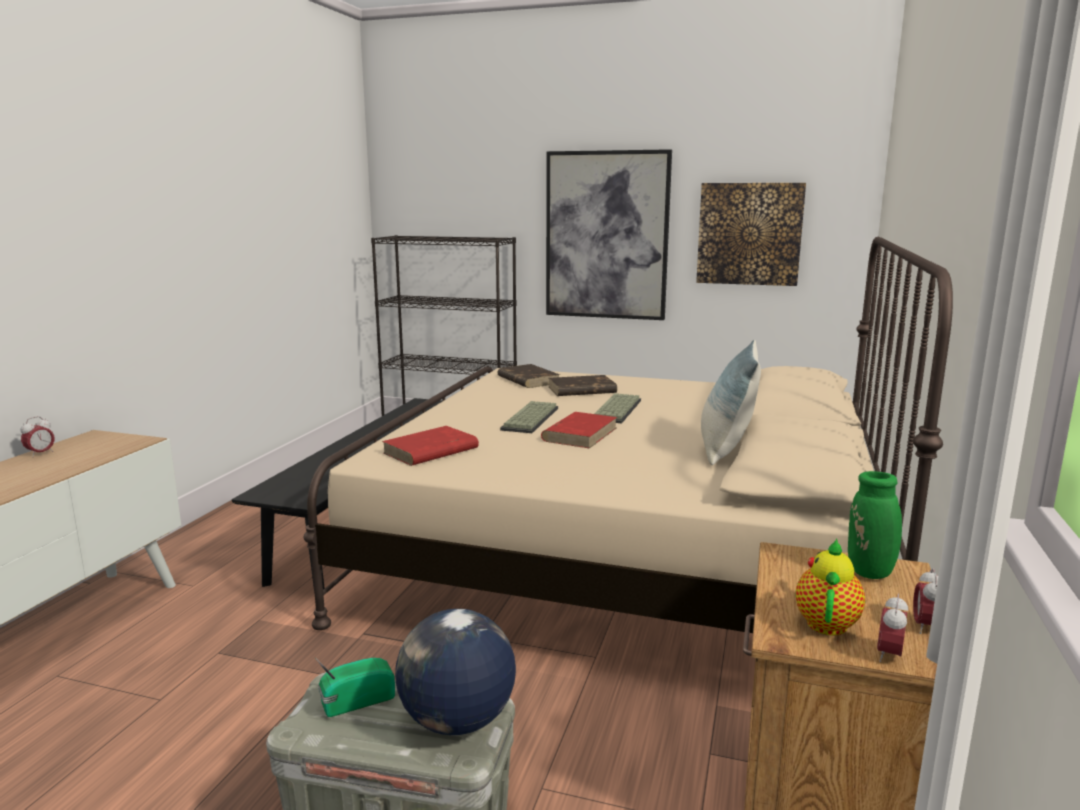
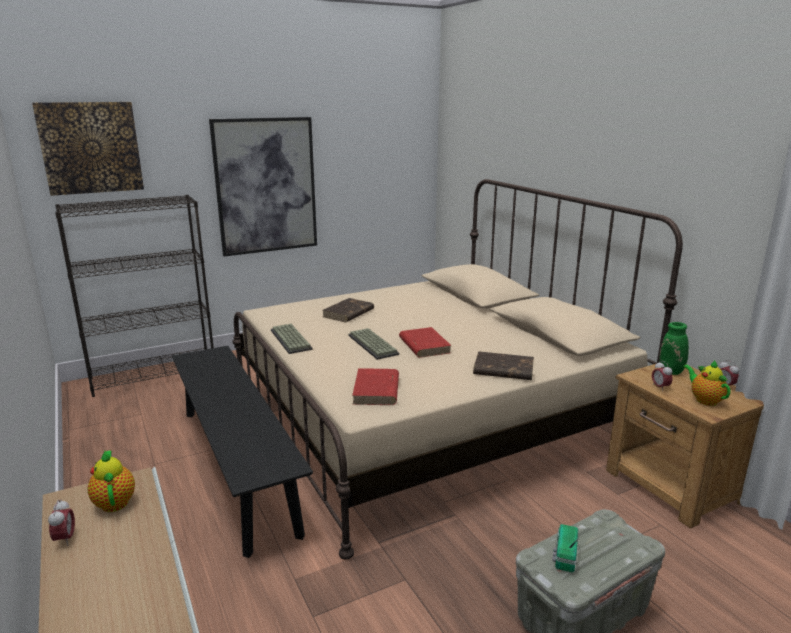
camera: 45 degrees left, 5 degrees up
(103, 447) = (114, 501): none -> teapot
(457, 722) = (616, 533): globe -> none
(528, 380) = (295, 315): brown book -> brown book (503, 370)
(618, 410) = (403, 321): keyboard -> keyboard (292, 339)
(726, 450) = (508, 330): pillow -> none
(749, 234) = (366, 176): picture -> picture (91, 148)
(889, 655) = (740, 403): alarm clock -> alarm clock (660, 387)

